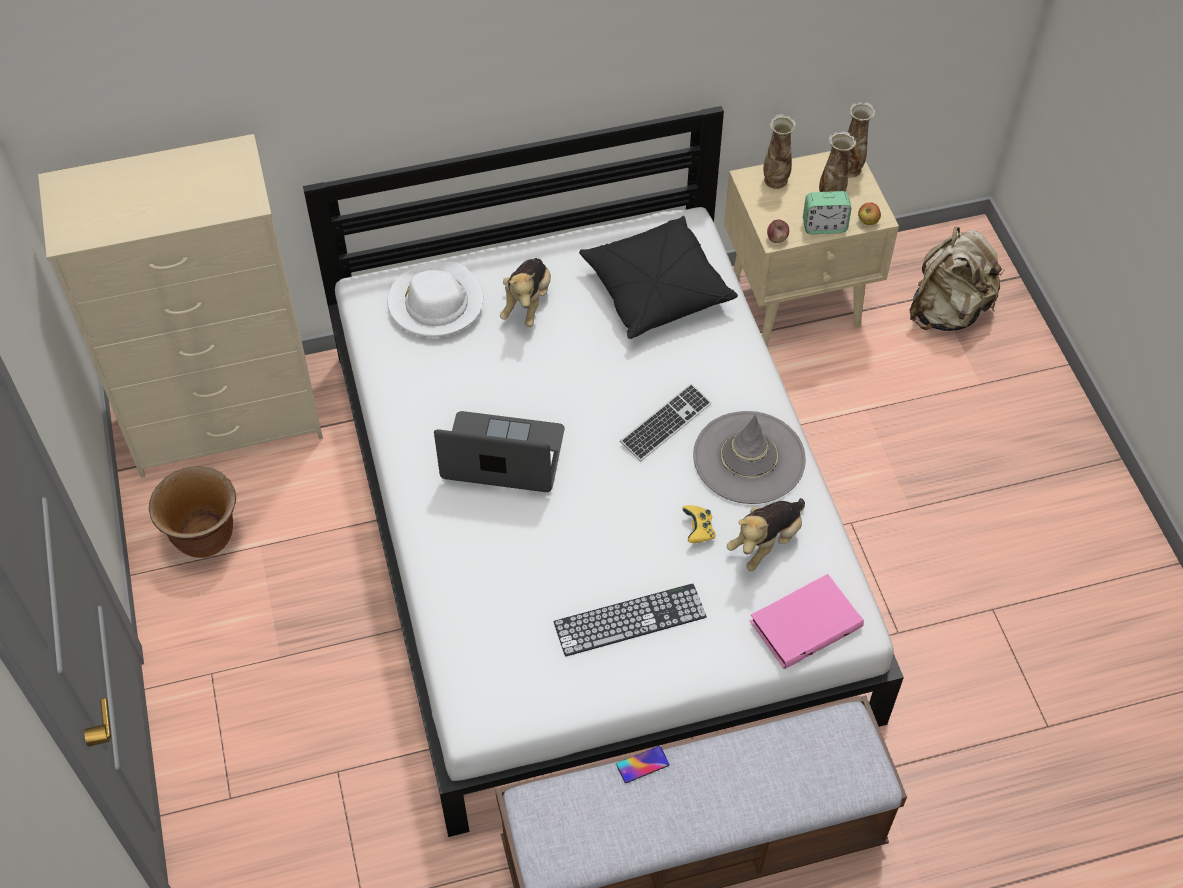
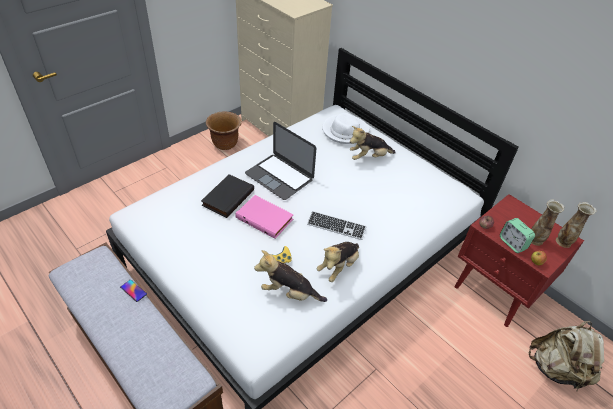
camera: 60 degrees right, 10 degrees down
(503, 454) = (279, 176): laptop -> laptop turned 150 degrees clockwise
(512, 552) = (227, 197): none -> black book
(630, 619) = (211, 252): keyboard -> none
(656, 290) = (413, 196): black pillow -> none
(748, 458) = (338, 267): grey hat -> plush toy
(775, 181) = (521, 213): vase -> none
(798, 301) = (496, 292): beige nightstand -> red nightstand
(804, 622) = (245, 328): pink book -> pink book (265, 218)

